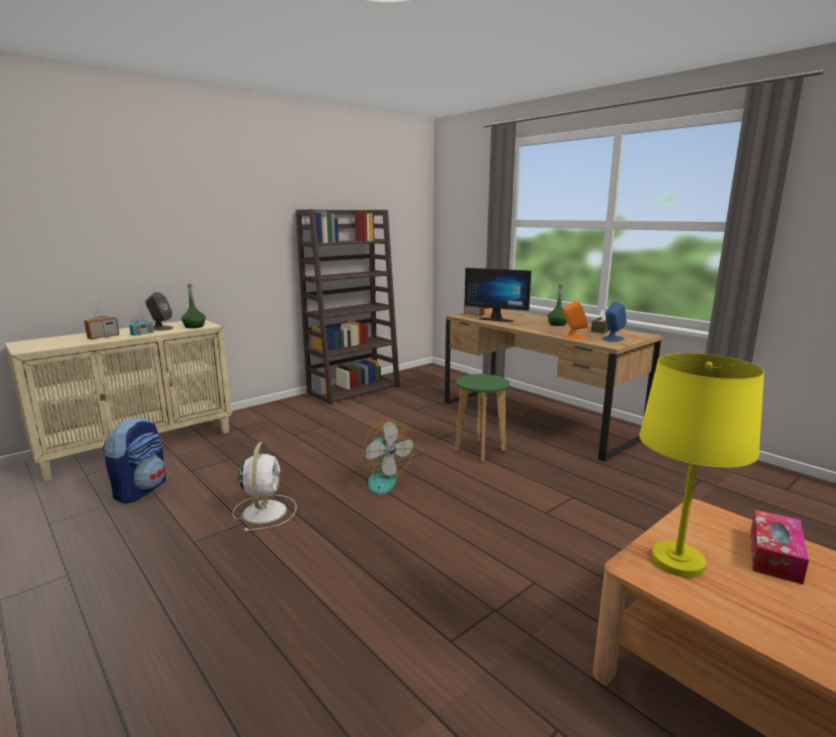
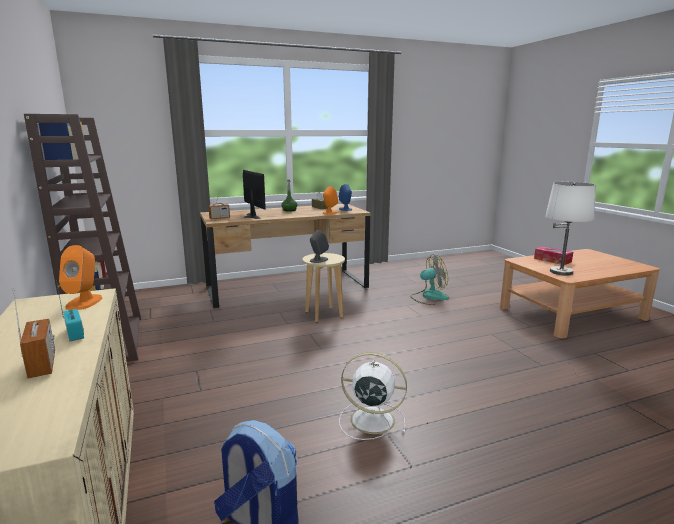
camera: 70 degrees left, 0 degrees up
(160, 328) = (50, 323): grey speaker -> grey speaker (318, 260)
(194, 326) = (84, 302): green bottle -> orange speaker
(377, 480) = (344, 359): fan -> fan (429, 297)
(480, 450) = (323, 314): green stool -> beige stool
(497, 319) = (249, 216): monitor -> monitor turned 75 degrees counterclockwise
(678, 561) = (561, 272): yellow table lamp -> white table lamp

